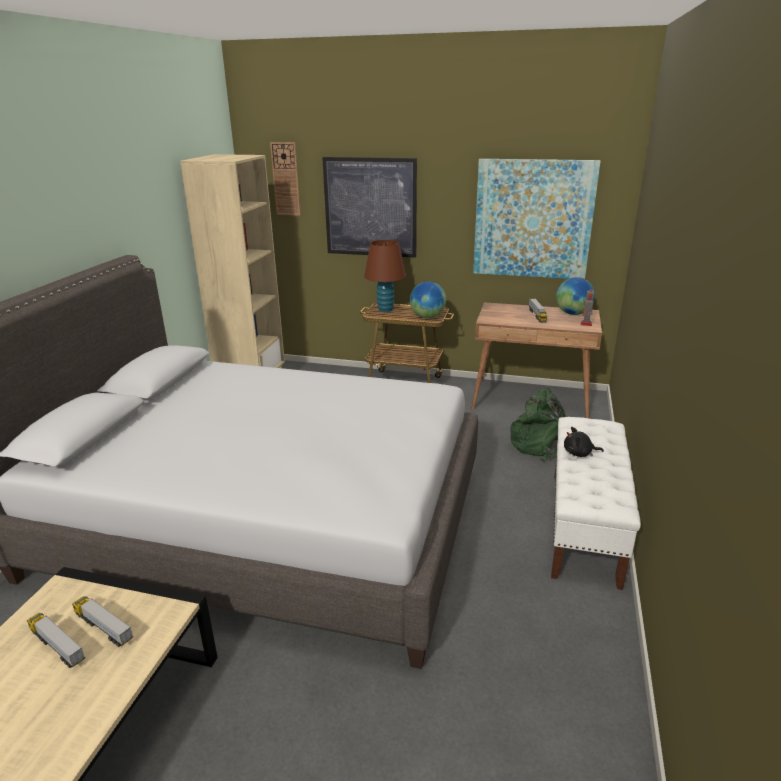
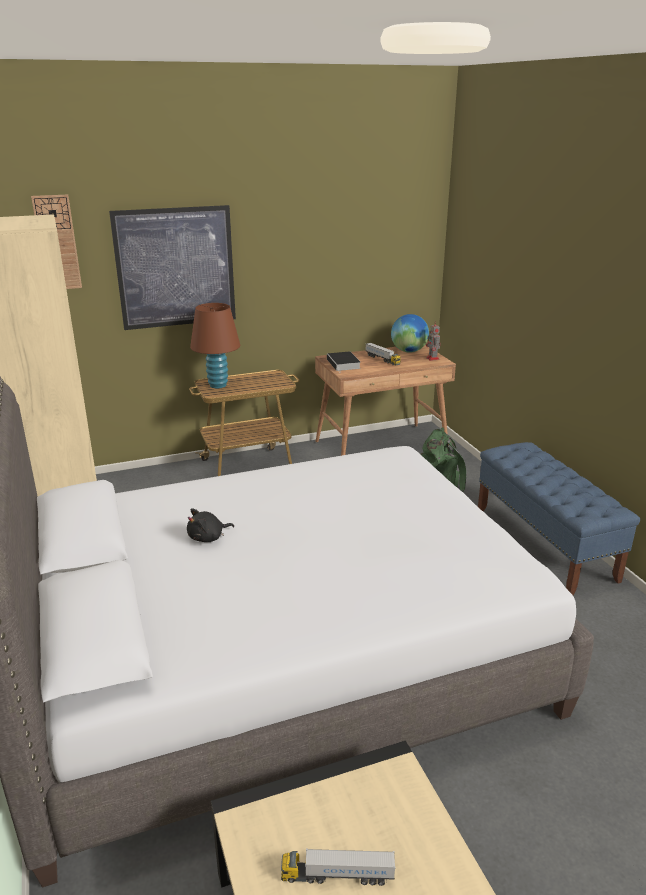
camera: 35 degrees left, 0 degrees up
(104, 628) = (356, 828): toy truck -> none
(427, 317) = (275, 383): globe -> none
(497, 313) = (344, 364): none -> book
(533, 219) = (355, 261): picture -> none
(579, 453) = (538, 477): black plush toy -> black plush toy (208, 537)
(584, 526) = (544, 544): white bench -> blue bench

